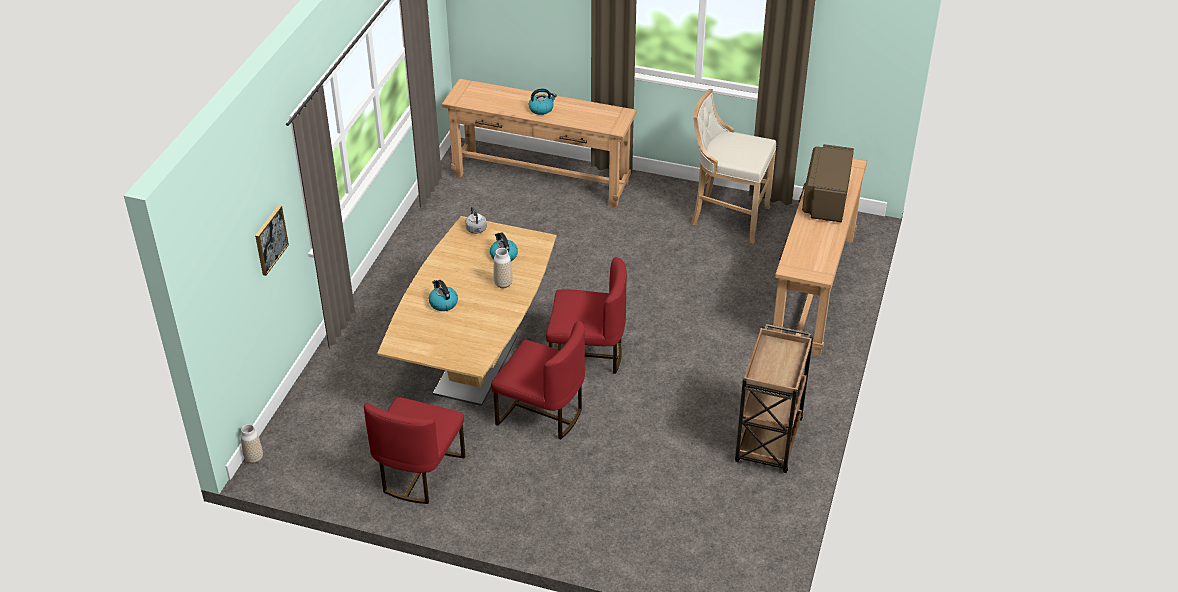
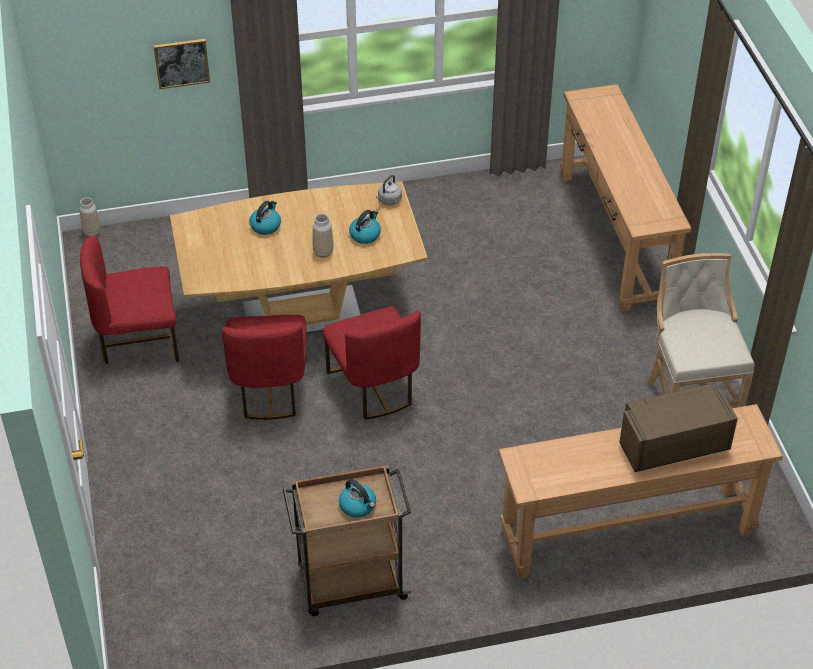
camera: 60 degrees right, 5 degrees up
(541, 109) = (621, 160): kettle -> kettle (358, 506)

